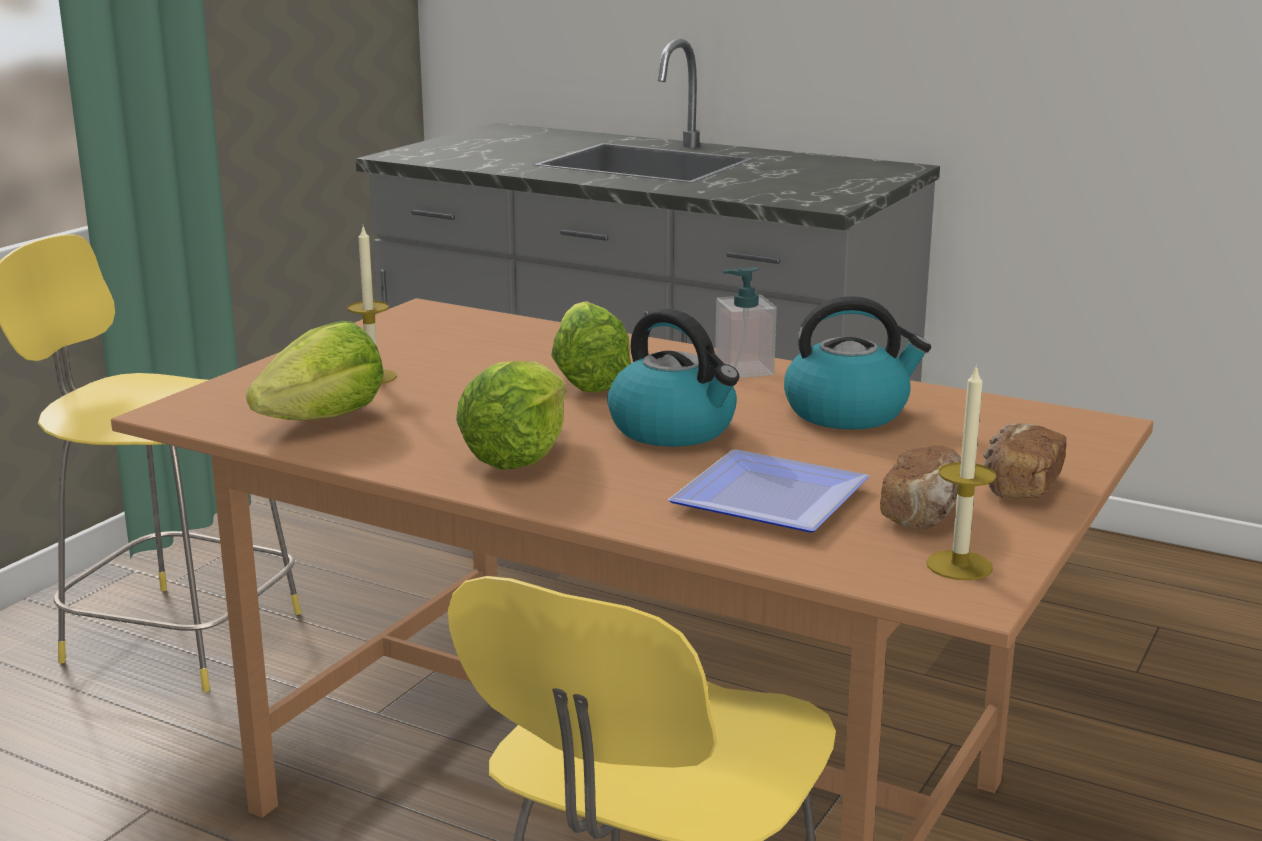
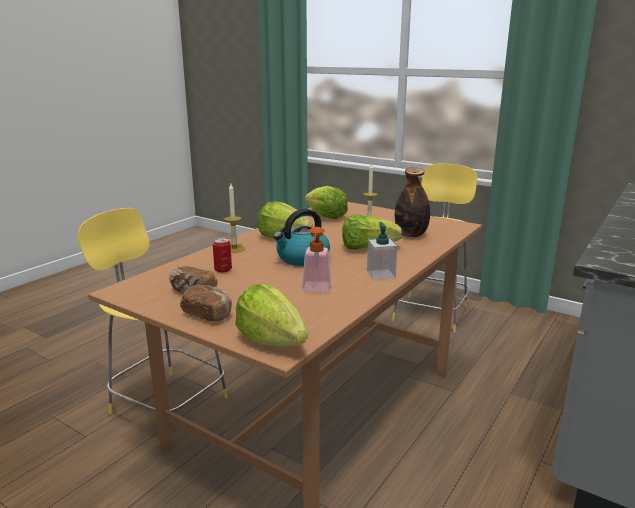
camera: 95 degrees right, 0 degrees up
(493, 346) = (411, 235): none -> bottle
(777, 498) = (223, 270): plate -> can
(848, 412) = (316, 290): kettle -> soap dispenser
(959, 565) = (142, 292): candle -> candle (234, 249)
(1075, 432) = (272, 341): none -> lettuce

